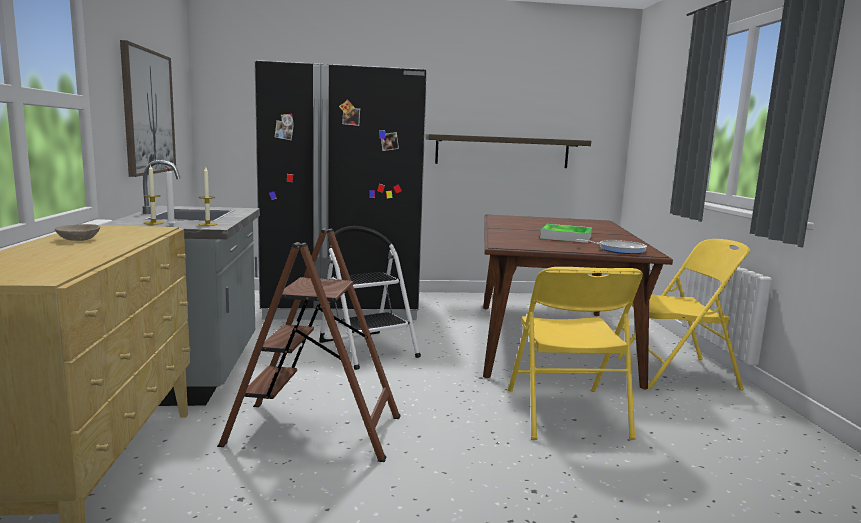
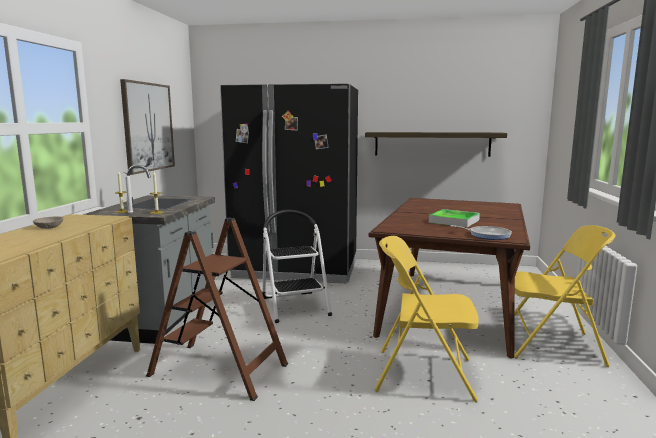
camera: 15 degrees right, 0 degrees up
(565, 413) = (424, 374): yellow chair -> yellow chair turned 90 degrees clockwise

